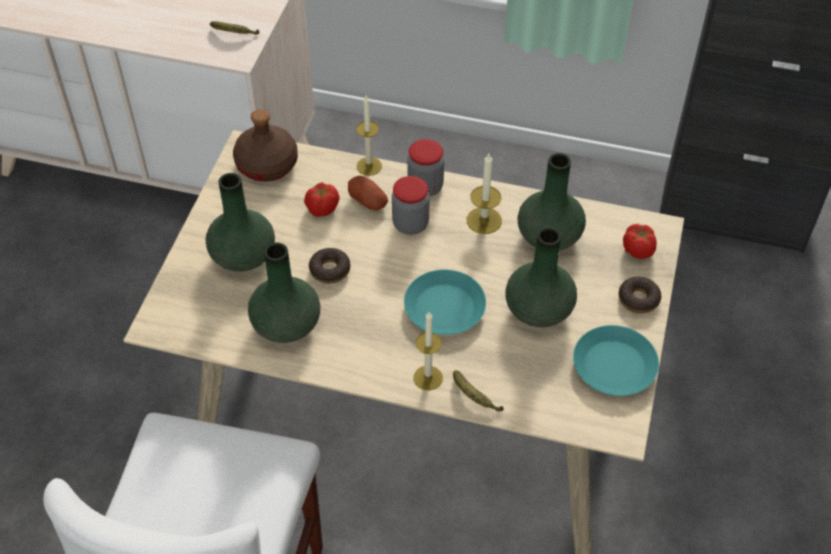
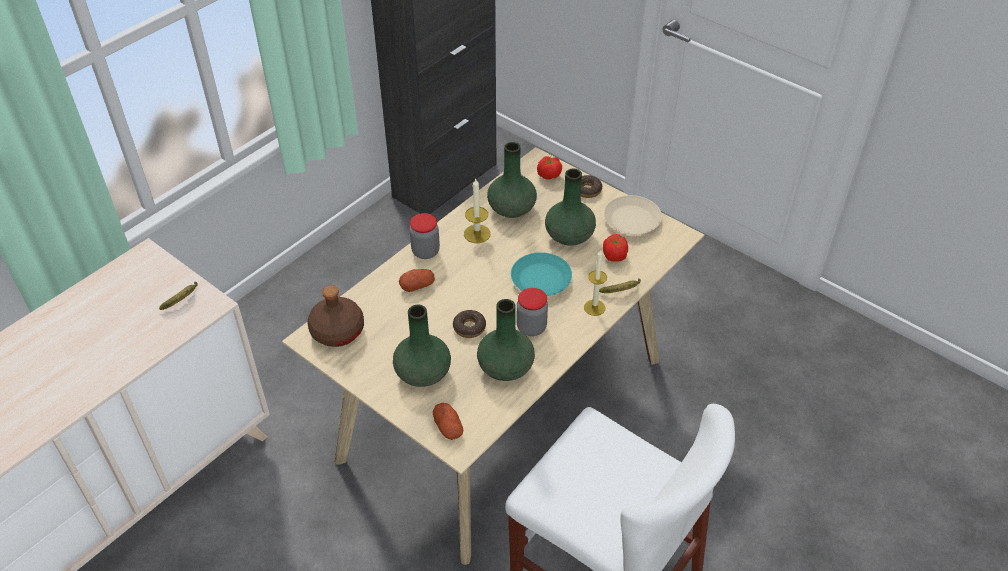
camera: 65 degrees left, 5 degrees down
(178, 306) = (448, 427): none -> potato
(322, 209) = (407, 313): tomato -> tomato (614, 256)
(369, 166) = (383, 274): candle -> none
(410, 224) = (455, 271): jar -> jar (531, 327)
(613, 365) = (631, 220): turquoise plate -> beige plate

